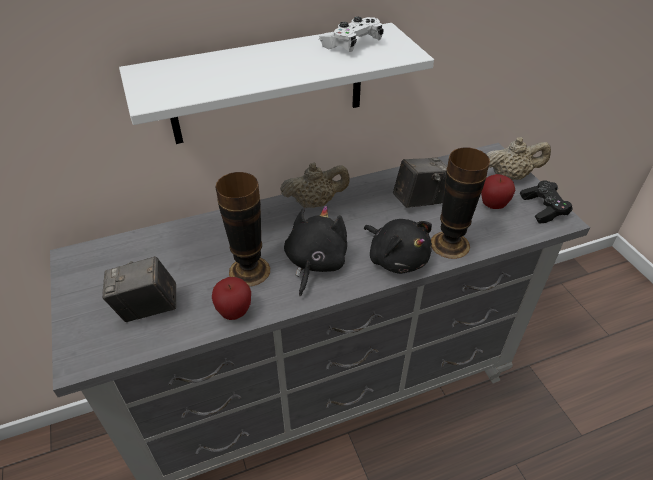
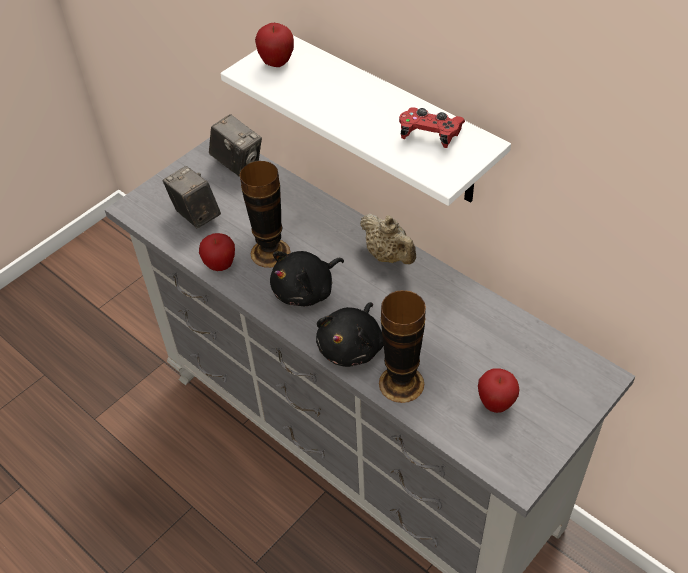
camera: 65 degrees right, 5 degrees up
(163, 81) = (277, 63): none -> apple
(315, 263) = (306, 291): black plush toy -> black plush toy turned 150 degrees clockwise
(351, 45) = (430, 135): white game controller -> red game controller
(419, 200) = (454, 335): camera -> camera (238, 163)
(510, 176) = (568, 406): beige teapot -> none
(543, 208) = (527, 454): black game controller -> none

